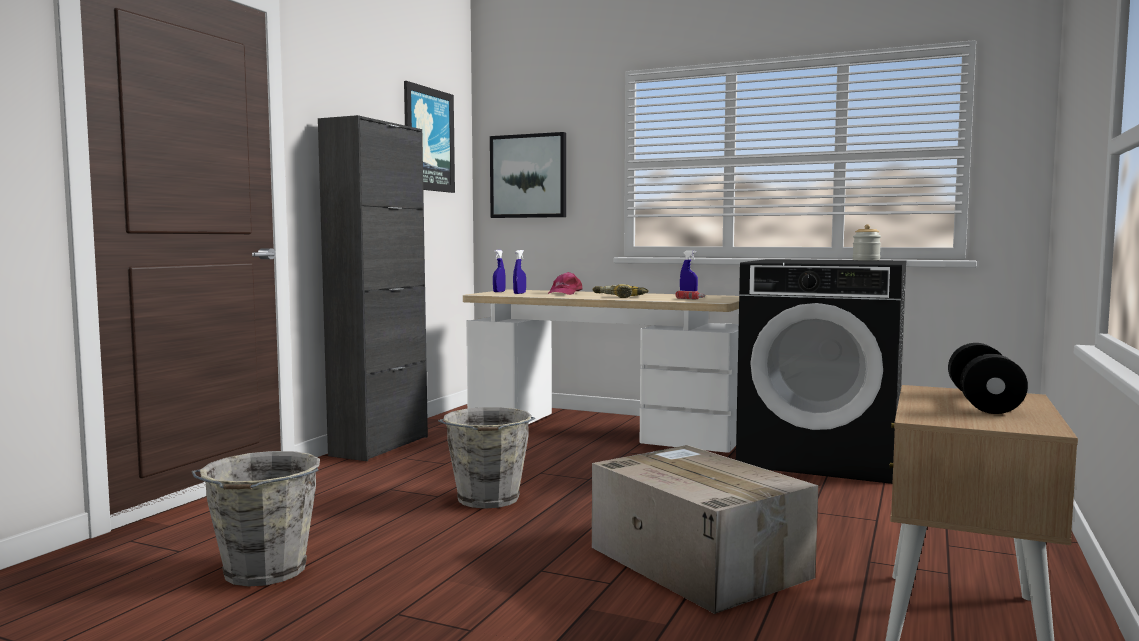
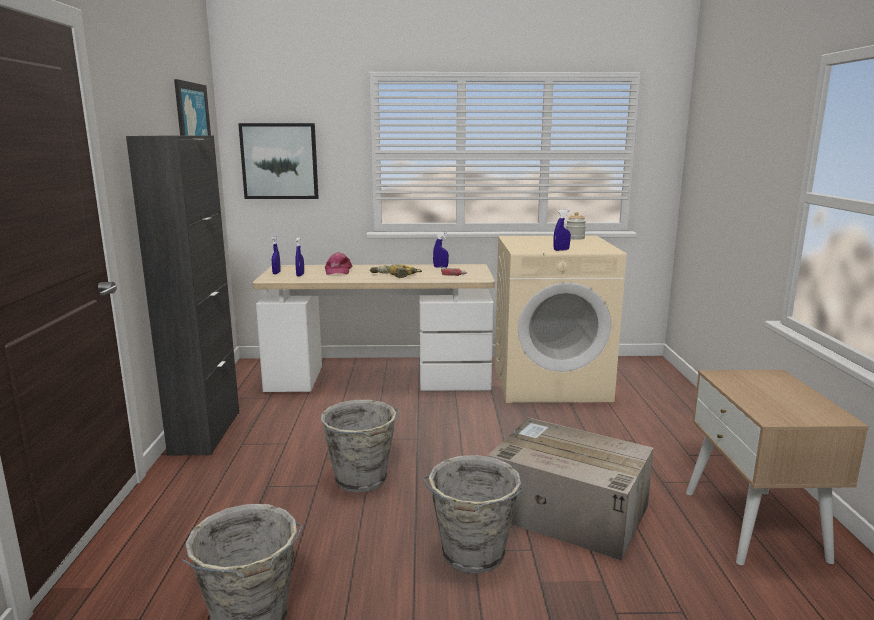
camera: 25 degrees left, 10 degrees up
(535, 573) = (472, 555): none -> grey bucket
(815, 262) = (561, 250): none -> blue spray bottle
(821, 457) = (551, 383): black washing machine -> beige washing machine
(983, 402) = (771, 388): black dumbbell -> none

